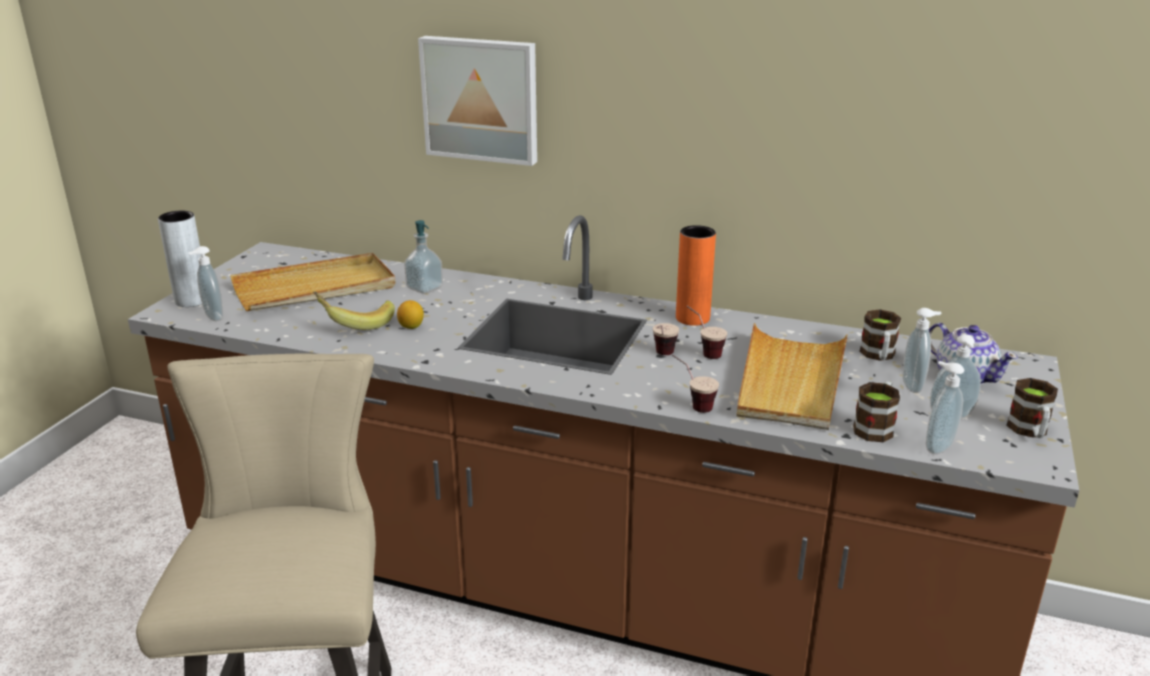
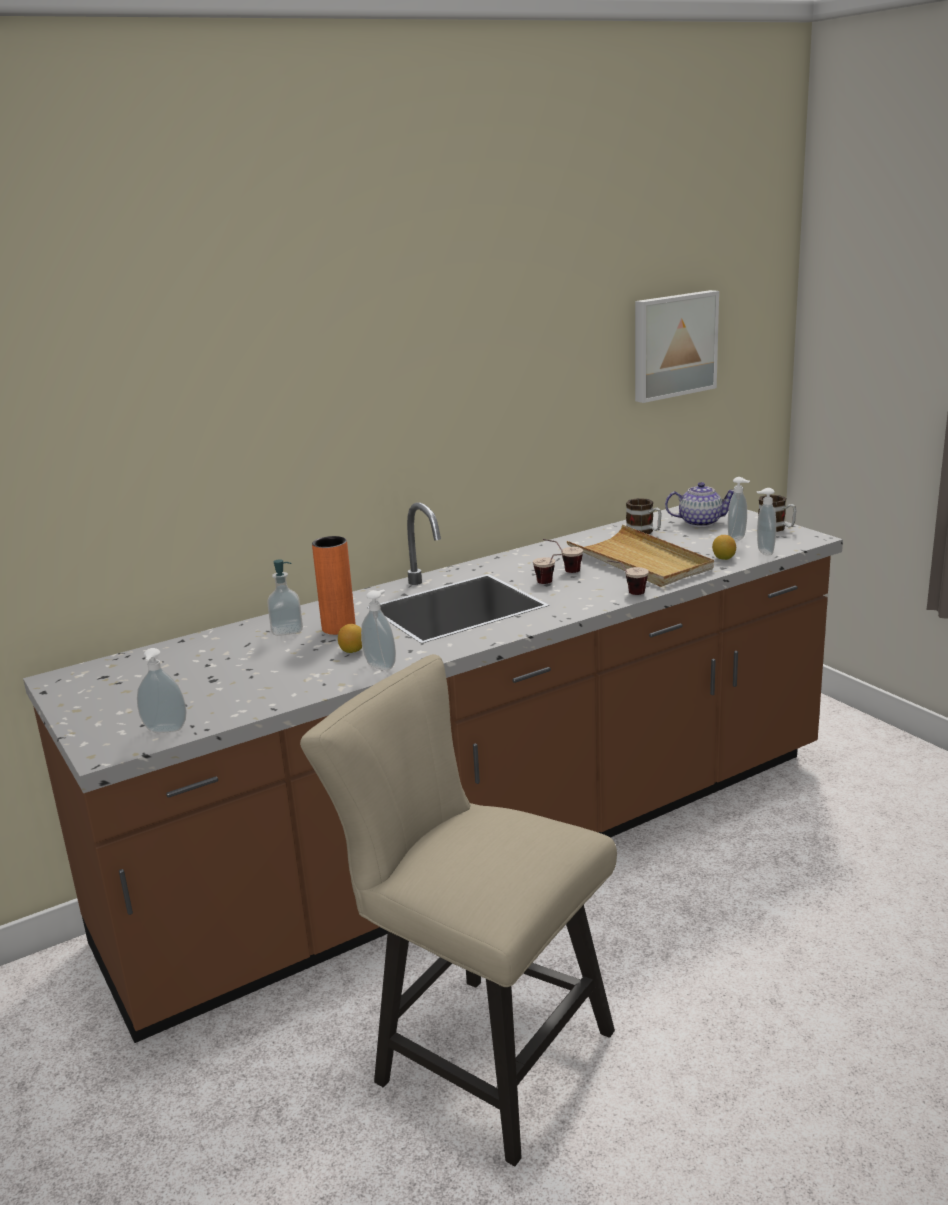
camera: 50 degrees left, 5 degrees down
(192, 300) = (103, 735): grey vase -> none
(315, 288) = (196, 673): beige tray -> none
(356, 323) = (303, 670): banana -> none
(481, 99) = (279, 427): picture -> picture (673, 345)
(692, 318) = (510, 561): orange vase -> orange vase (338, 628)
(875, 427) = (723, 558): mug -> lemon
(914, 386) = (692, 536): soap dispenser -> soap dispenser (381, 665)

